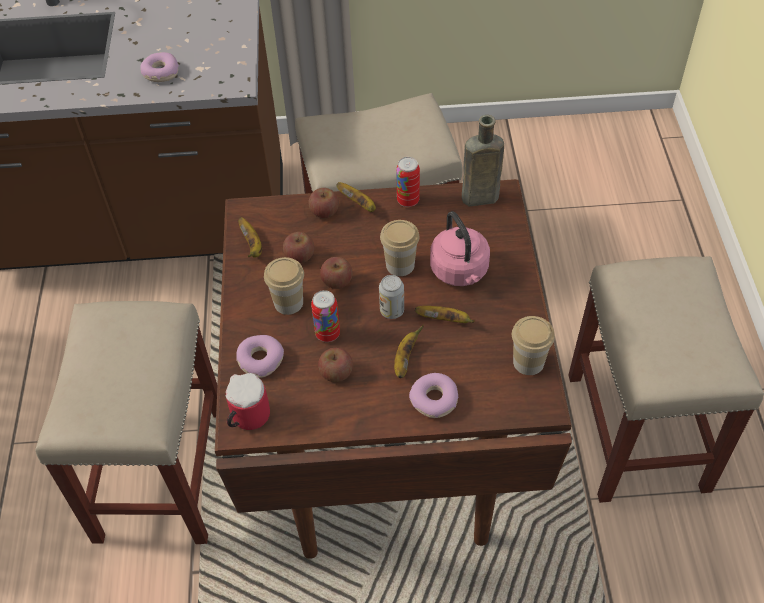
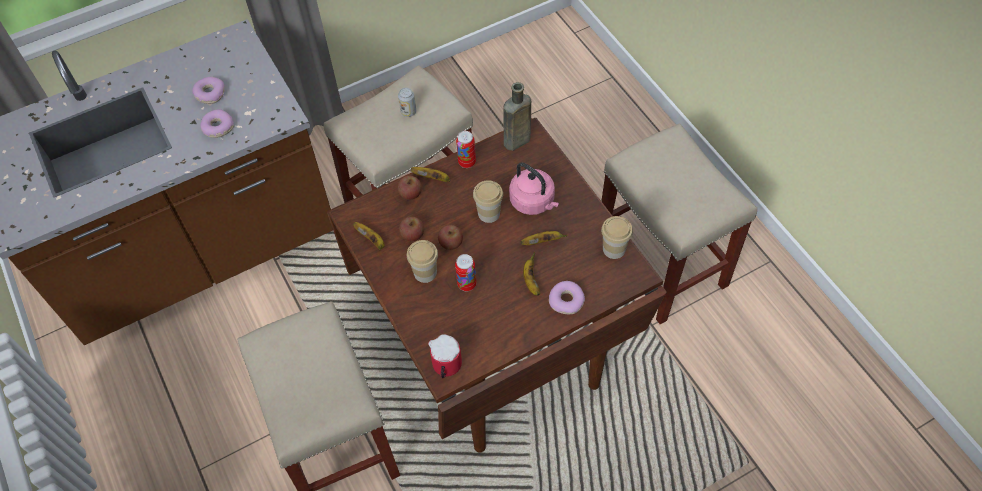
camera: 25 degrees left, 5 degrees up
(260, 360) = (430, 322): donut -> donut (210, 94)
(336, 373) = (489, 310): apple -> none
(392, 311) = (502, 249): can -> can (408, 112)

